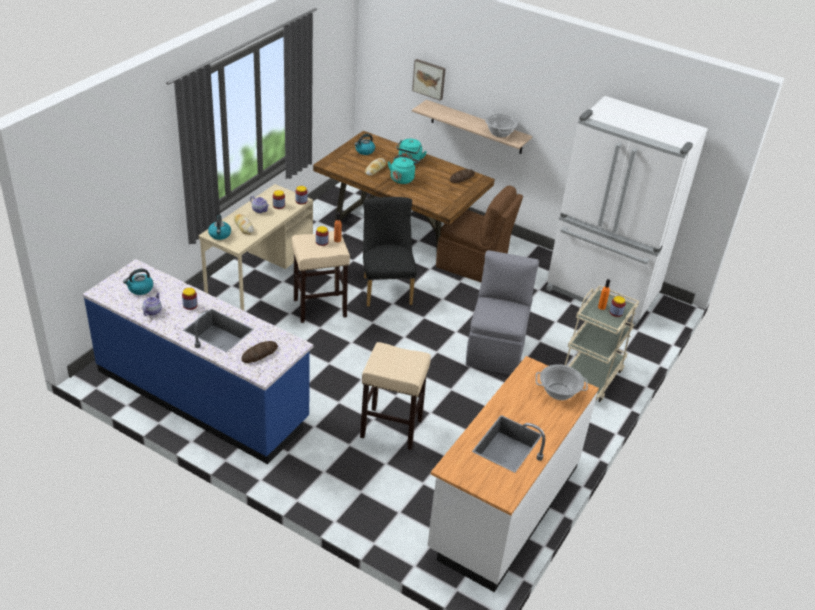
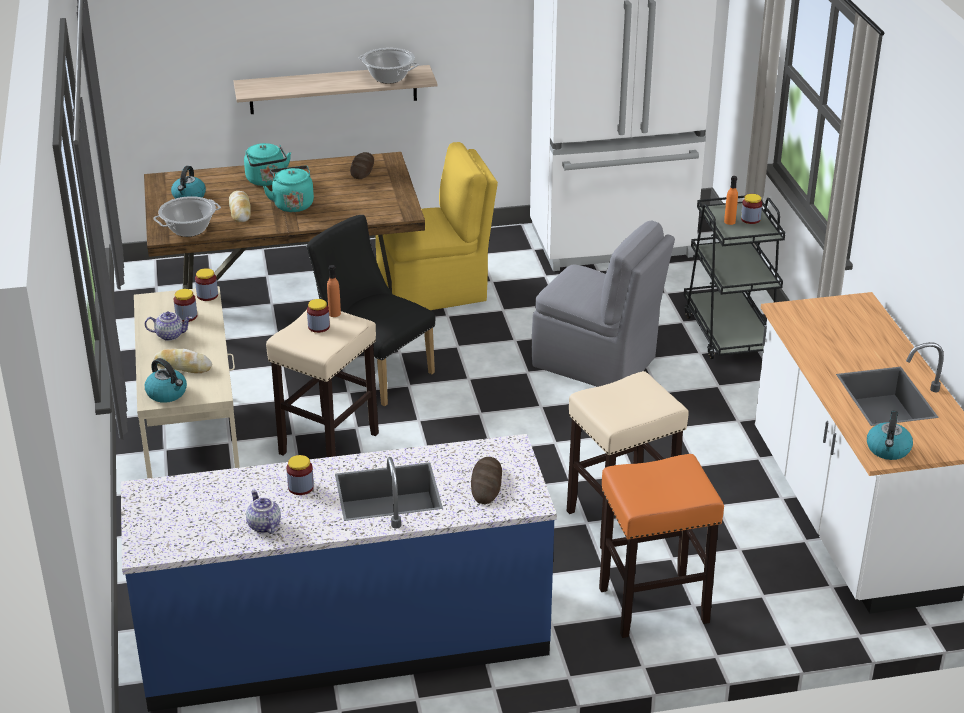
camera: 40 degrees left, 5 degrees down
(140, 289) = (196, 511): kettle -> kettle (888, 450)
(342, 477) = (652, 606): none -> orange stool
(429, 79) = (233, 44): picture -> none
(472, 266) = (435, 290): brown chair -> yellow chair
(496, 348) = (597, 363): grey chair -> grey chair turned 150 degrees clockwise
(558, 392) = (847, 318): cooking pot -> cooking pot (189, 229)
(590, 376) = (729, 332): beige cart -> black cart

